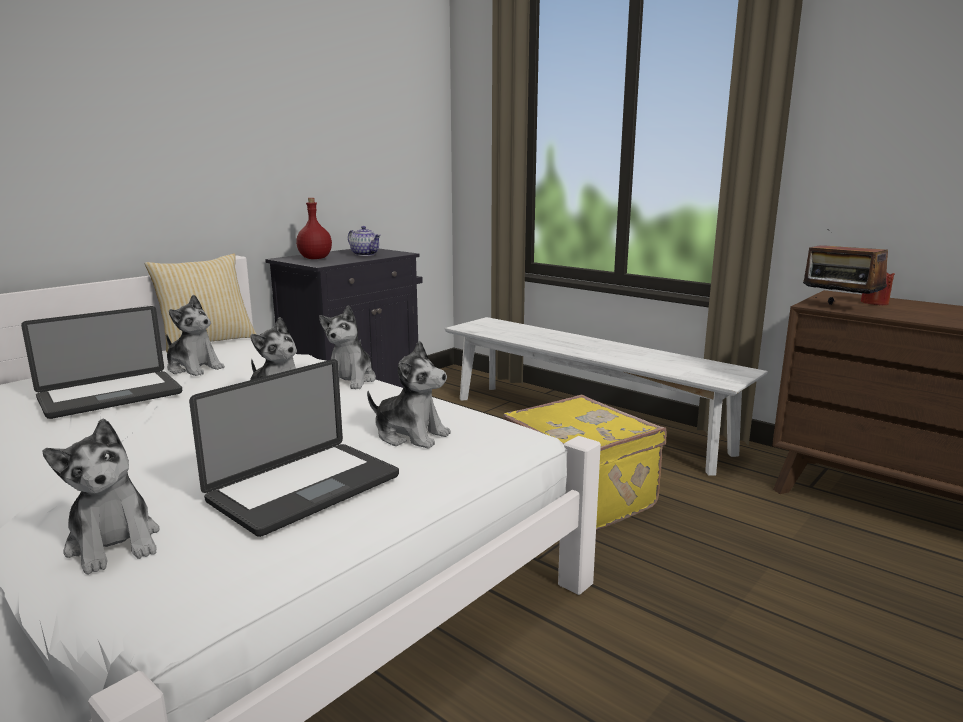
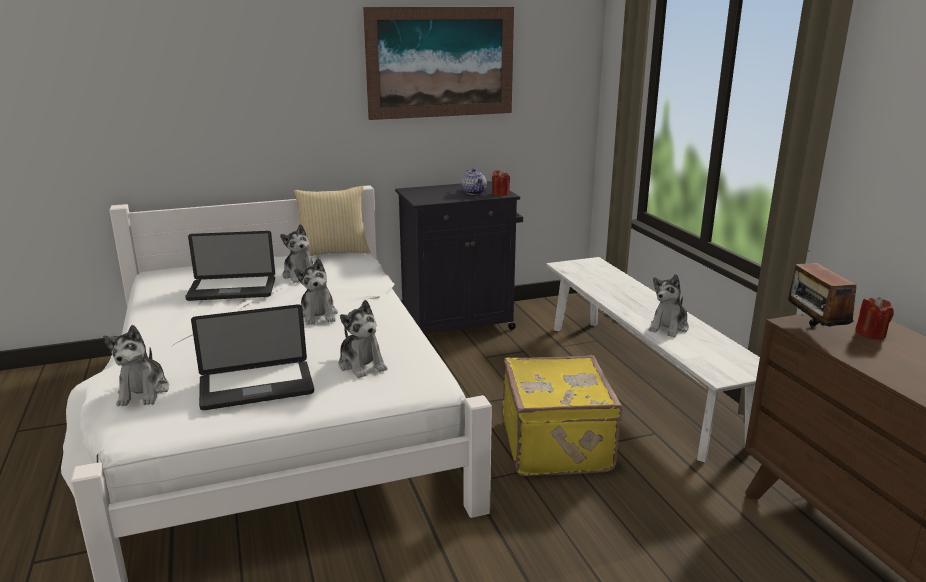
camera: 30 degrees right, 5 degrees up
(304, 106) = (441, 62): none -> picture
(315, 258) = (429, 193): red bottle -> none
(351, 380) = (383, 308): plush toy -> plush toy (669, 327)
(395, 253) = (500, 194): none -> red candle

